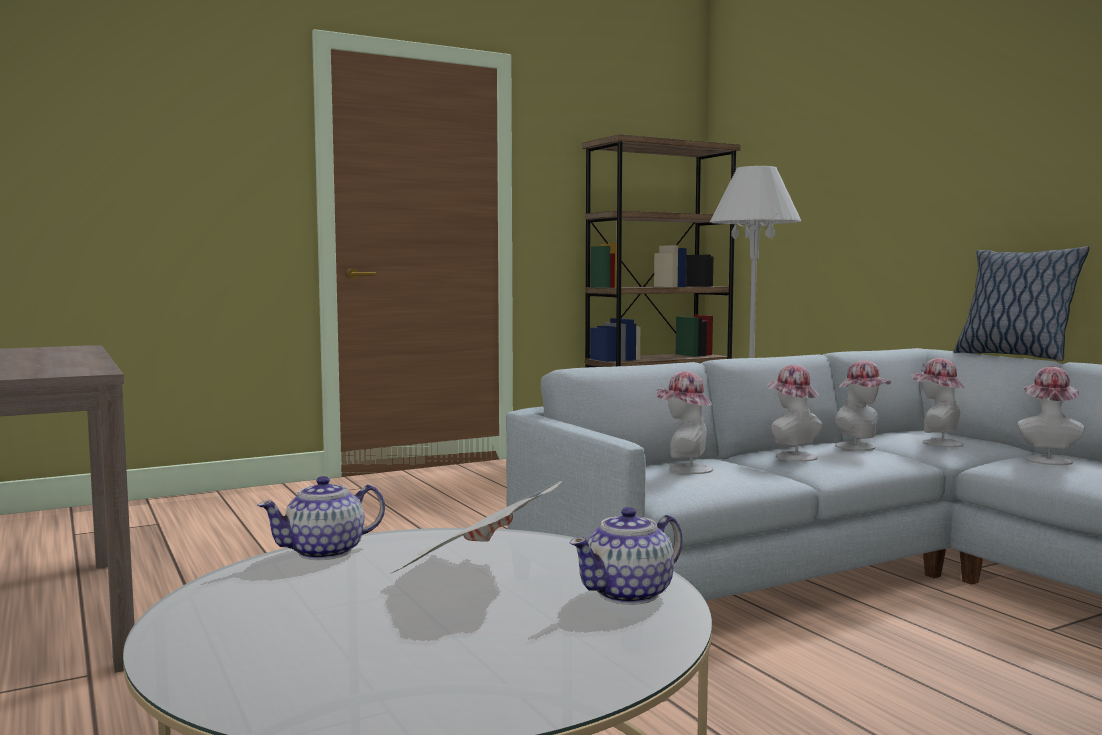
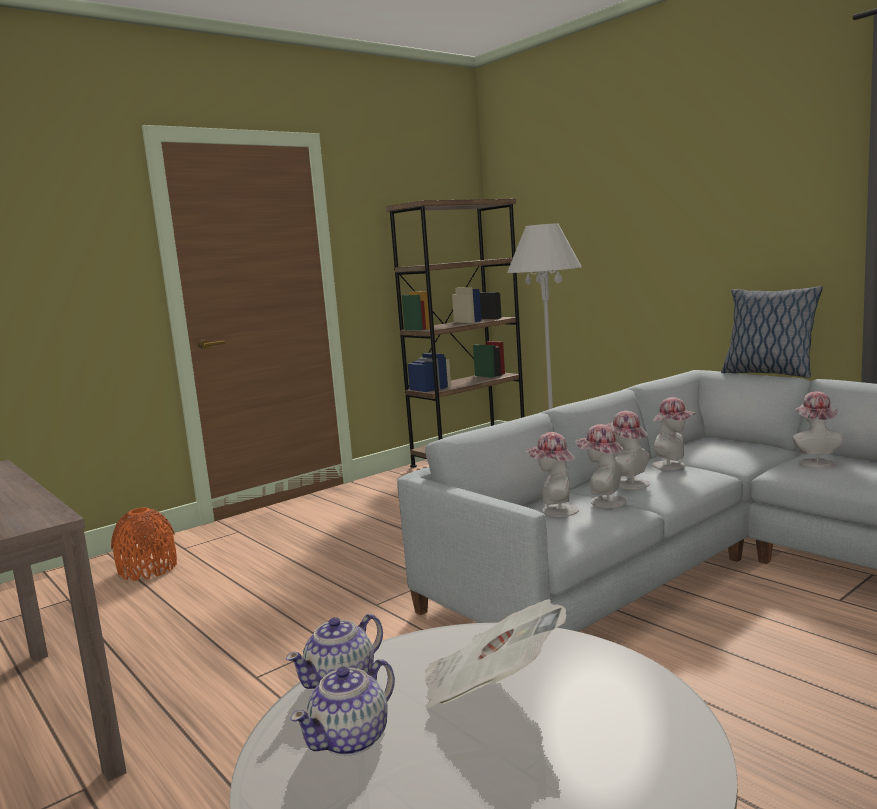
camera: 10 degrees left, 5 degrees up
(250, 508) = (148, 569): none -> orange vase
(629, 594) = (631, 693): teapot -> teapot (351, 739)
(936, 443) = (725, 453): hat -> hat (603, 501)

